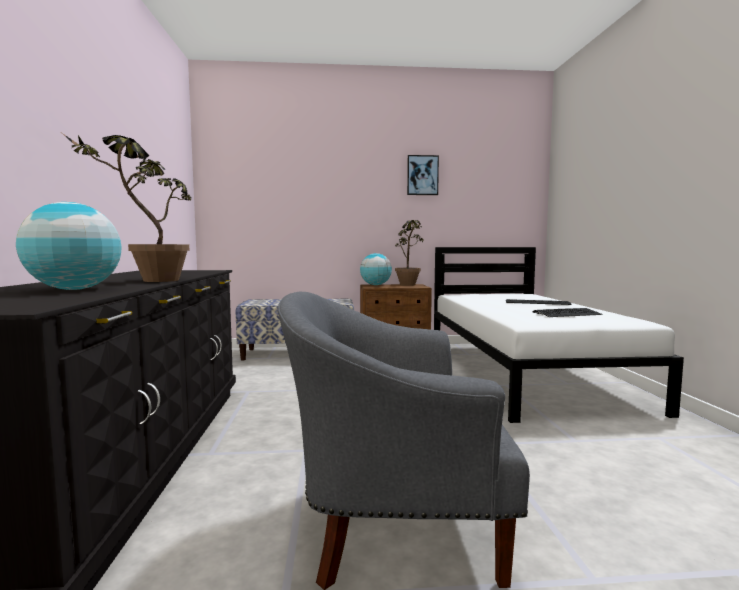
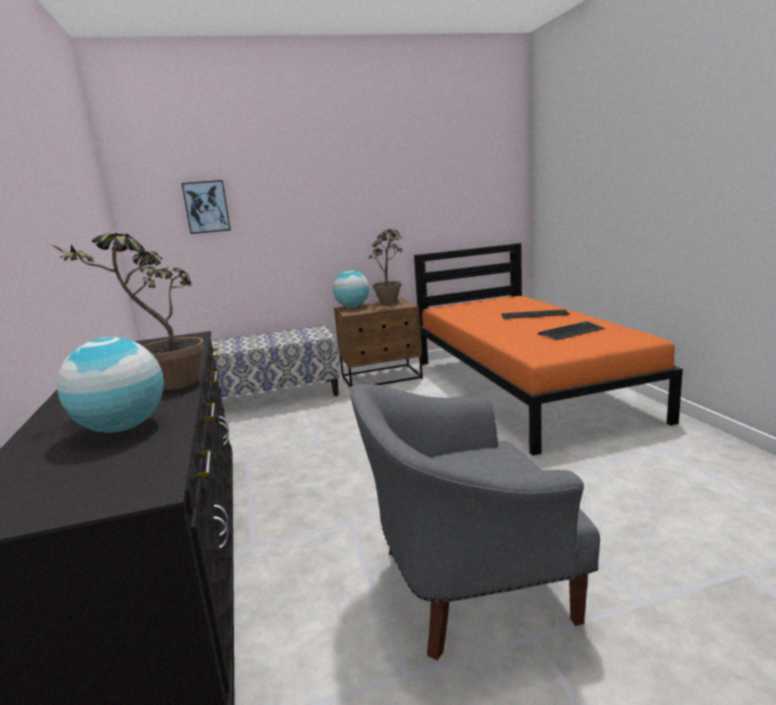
camera: 10 degrees left, 10 degrees up
(422, 175) = (392, 171): picture -> picture (206, 207)
(523, 371) = (525, 387): white bed -> orange bed

